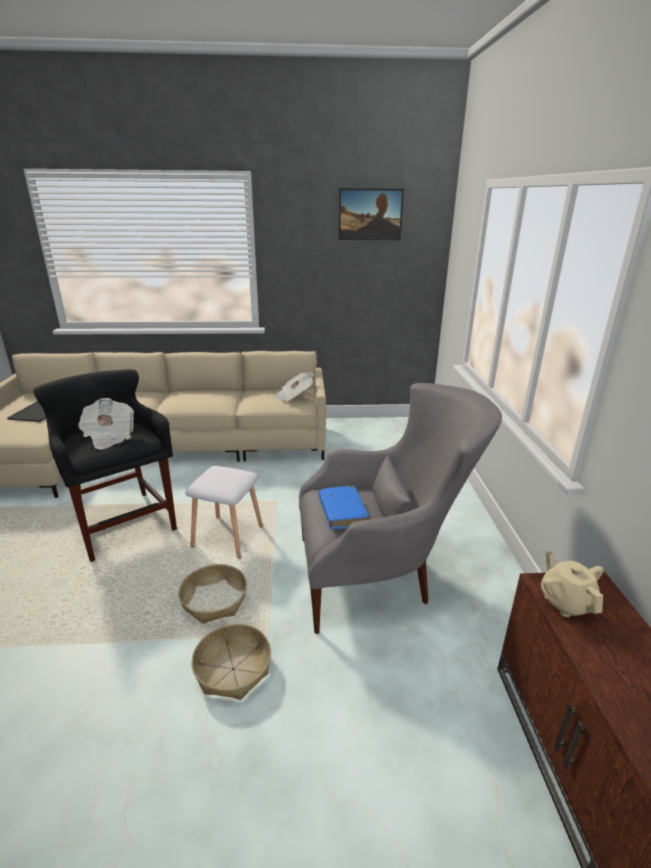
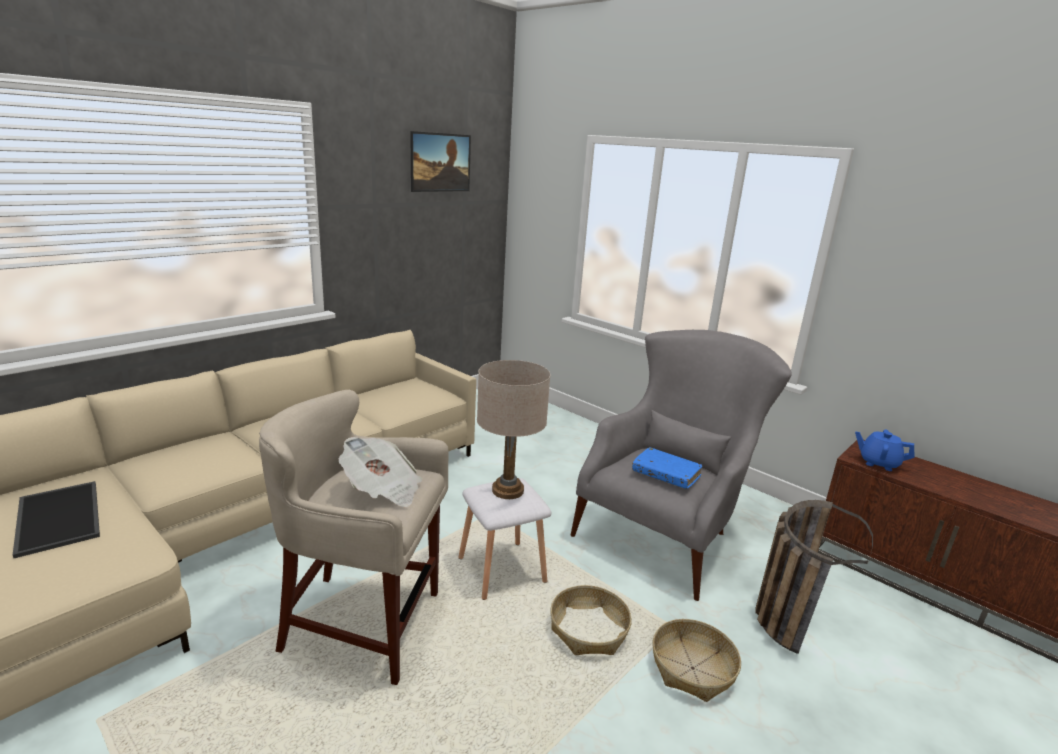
camera: 45 degrees left, 5 degrees down
(124, 525) = (362, 624): black stool -> beige stool
(227, 476) = (508, 490): none -> beige table lamp
(293, 396) = (422, 389): newspaper -> none
(373, 693) = (787, 613): none -> basket
(566, 602) = (878, 463): beige teapot -> blue teapot

